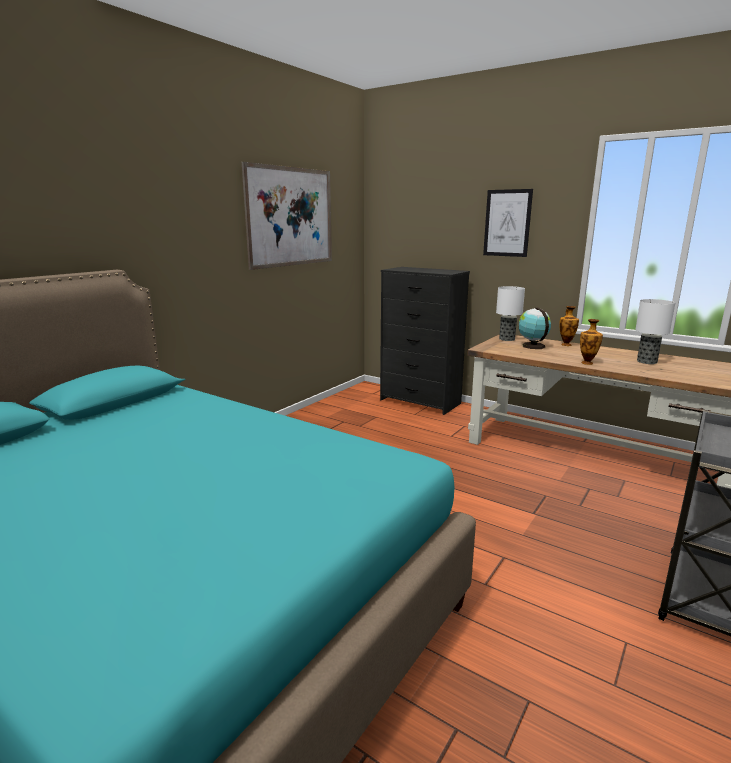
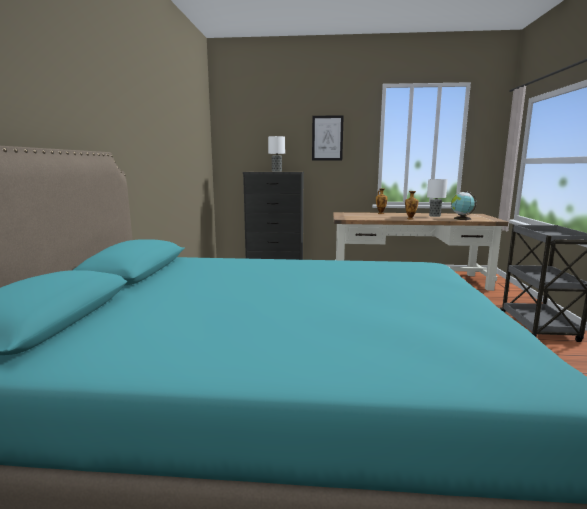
camera: 30 degrees left, 5 degrees down
(291, 217) = (181, 127): picture -> none
(507, 339) = (344, 214): table lamp -> table lamp (277, 171)
(532, 346) = (365, 215): globe -> globe (461, 218)

